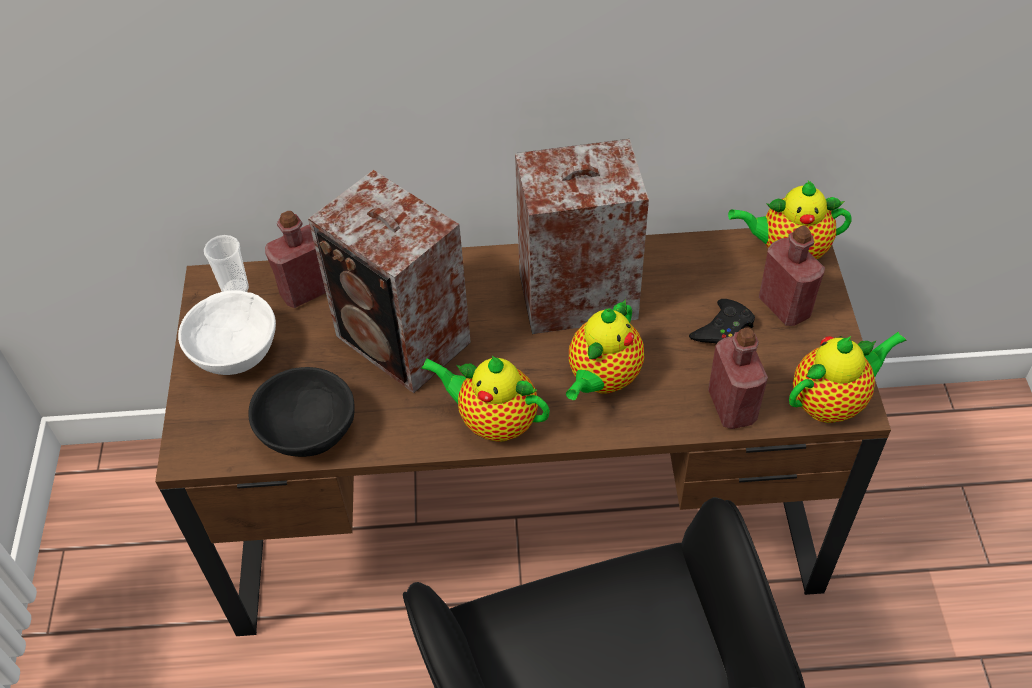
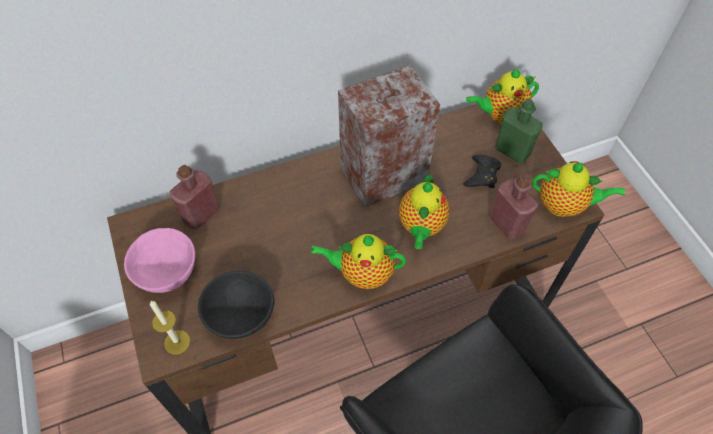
camera: 20 degrees left, 5 degrees up
(215, 443) = (177, 342): none -> candle
(234, 354) = (166, 273): white bowl -> pink bowl
(235, 289) = (149, 226): cup -> none
(405, 342) = (283, 234): speaker -> none
(784, 307) = (512, 151): red bottle -> green bottle
(831, 401) = (564, 205): teapot -> teapot turned 60 degrees clockwise

